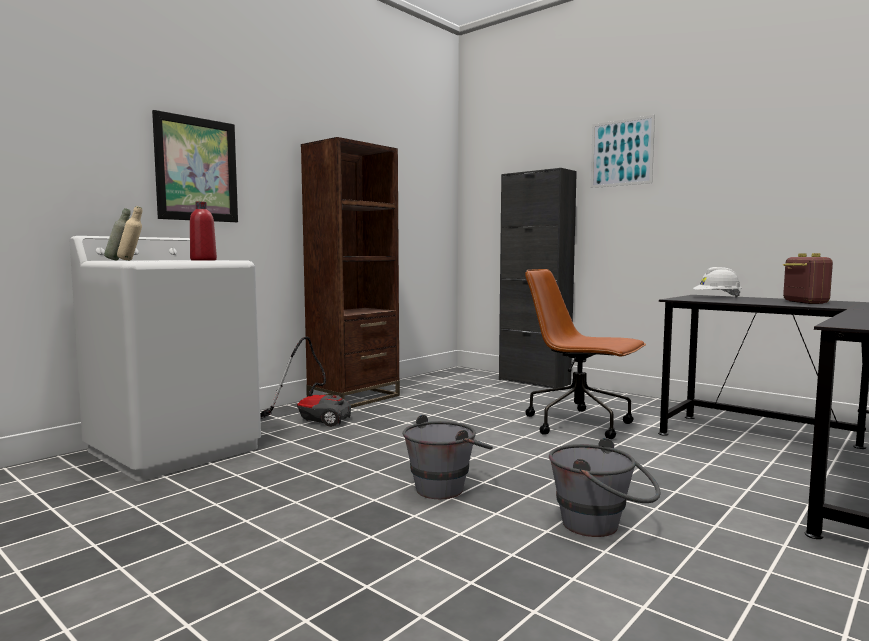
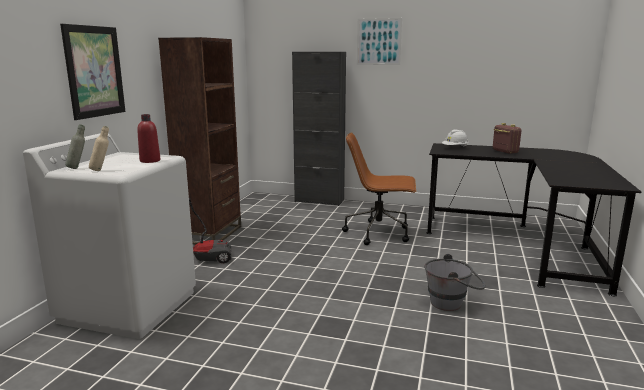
camera: 25 degrees left, 10 degrees up
(447, 487) = (351, 296): grey bucket -> none

